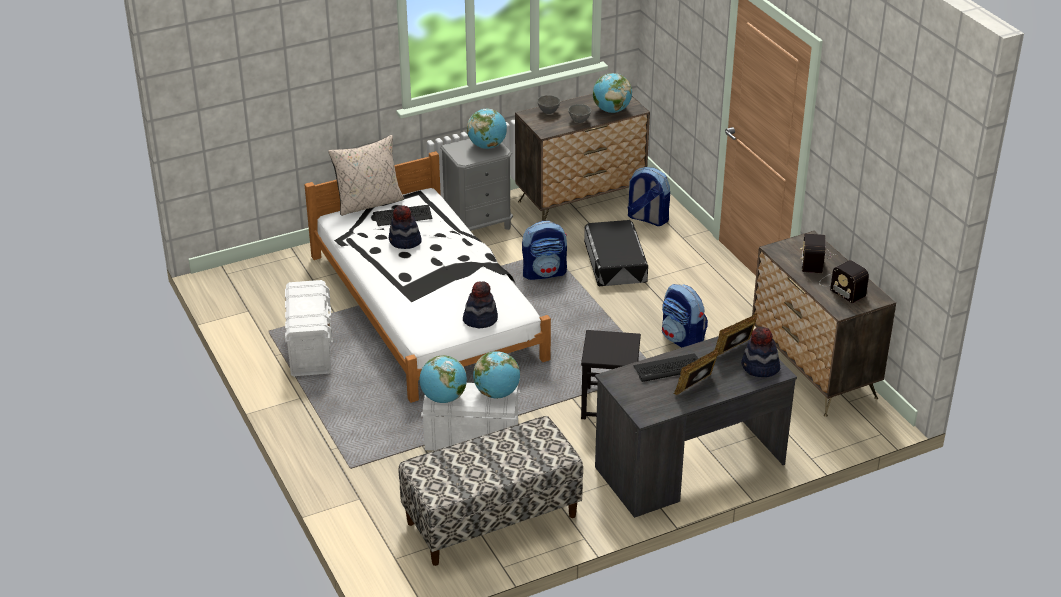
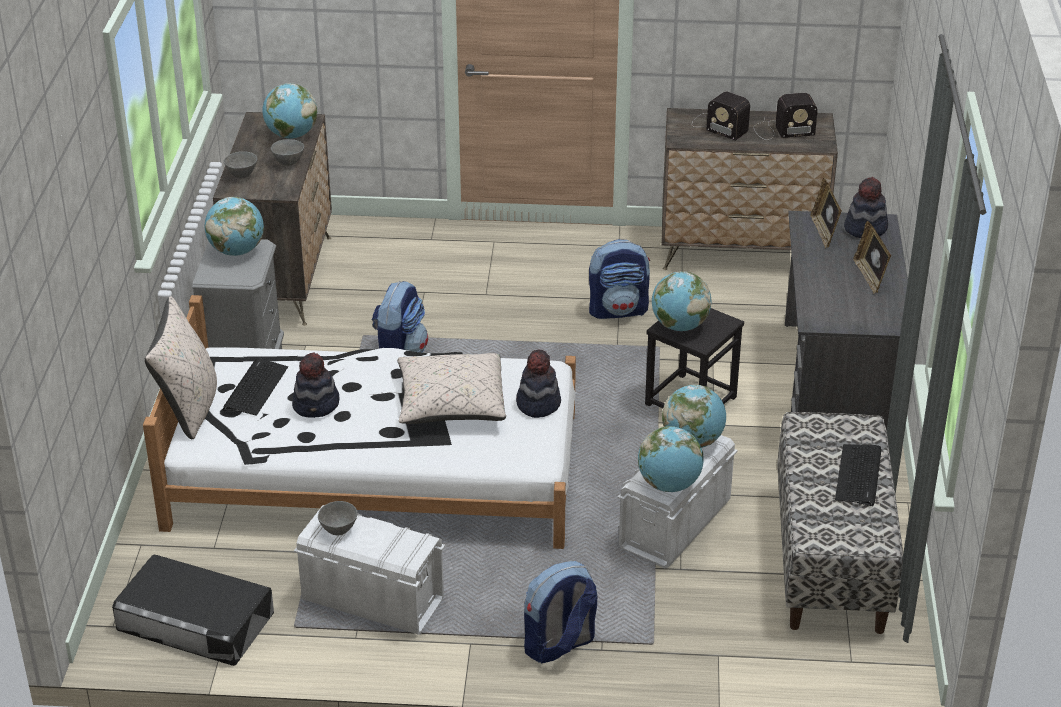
camera: 60 degrees left, 0 degrees up
(303, 293) = (339, 531): none -> grey bowl
(450, 288) = (451, 405): none -> beige pillow
(603, 341) = (679, 326): none -> globe
(614, 261) = (428, 299): black storage box -> black storage box (195, 621)
(647, 218) = (369, 247): backpack -> backpack (559, 645)
(669, 368) = (825, 281): keyboard -> keyboard (859, 475)

